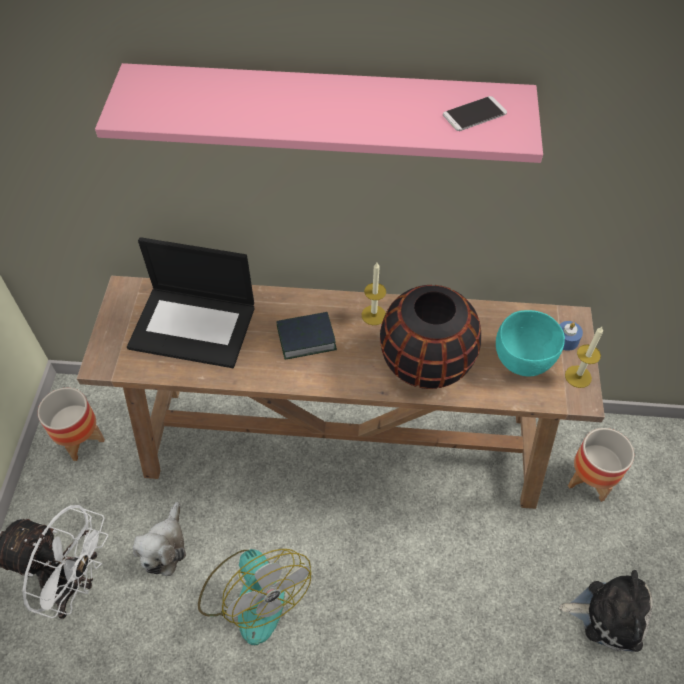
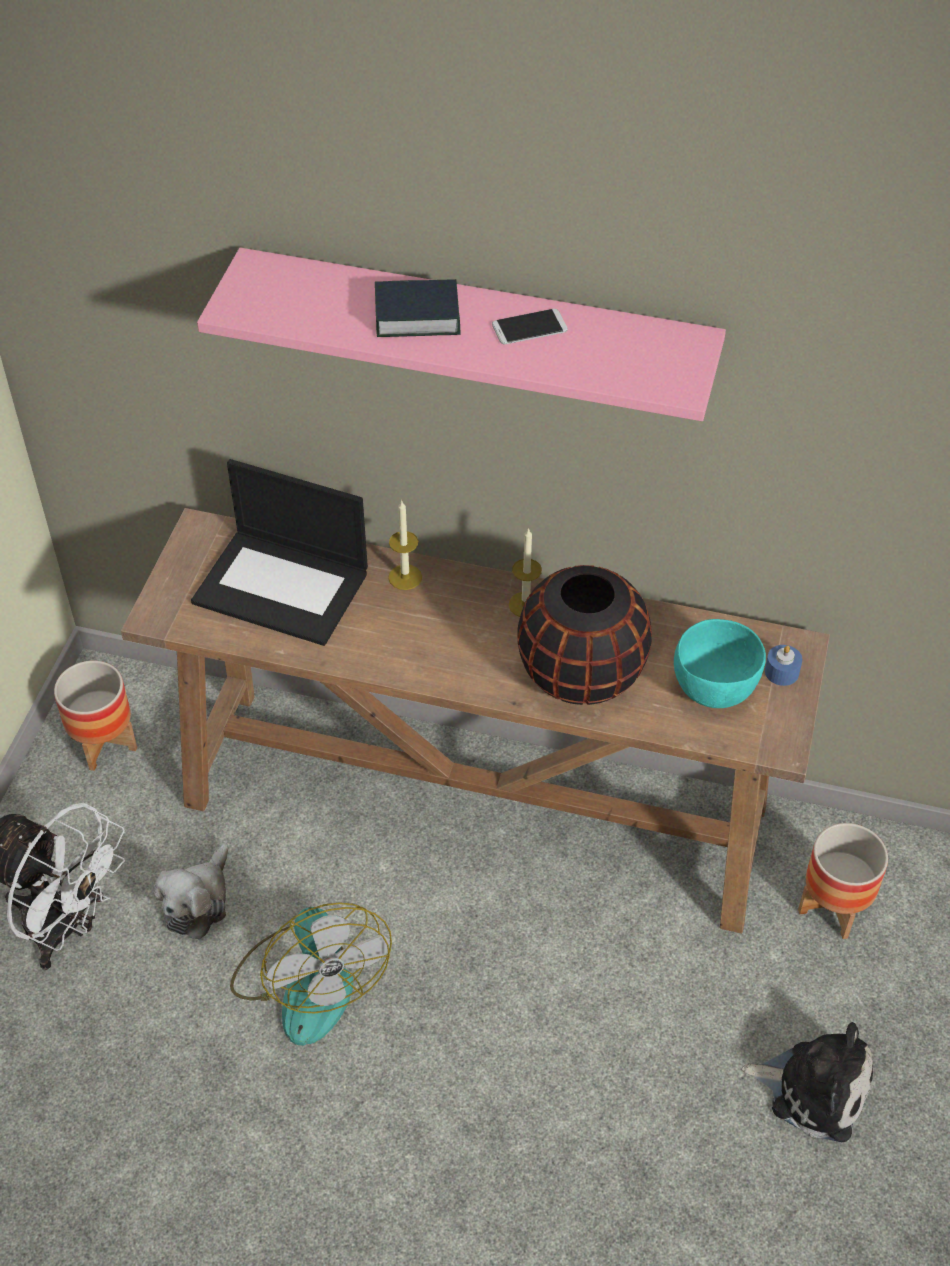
camera: 10 degrees right, 5 degrees down
(306, 338) = (428, 622): book -> book (417, 316)
(474, 114) = (638, 356): phone -> phone (529, 327)
(578, 376) = (784, 720): candle -> candle (405, 577)

